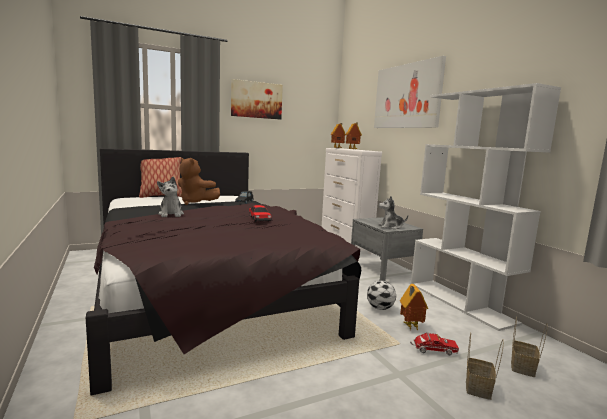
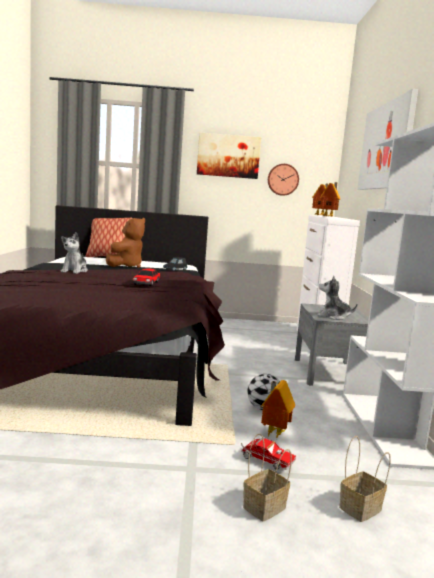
camera: 25 degrees right, 0 degrees up
(195, 203) = (126, 266): brown plush toy -> brown plush toy turned 120 degrees counterclockwise
(299, 119) = (283, 179): none -> wall clock

